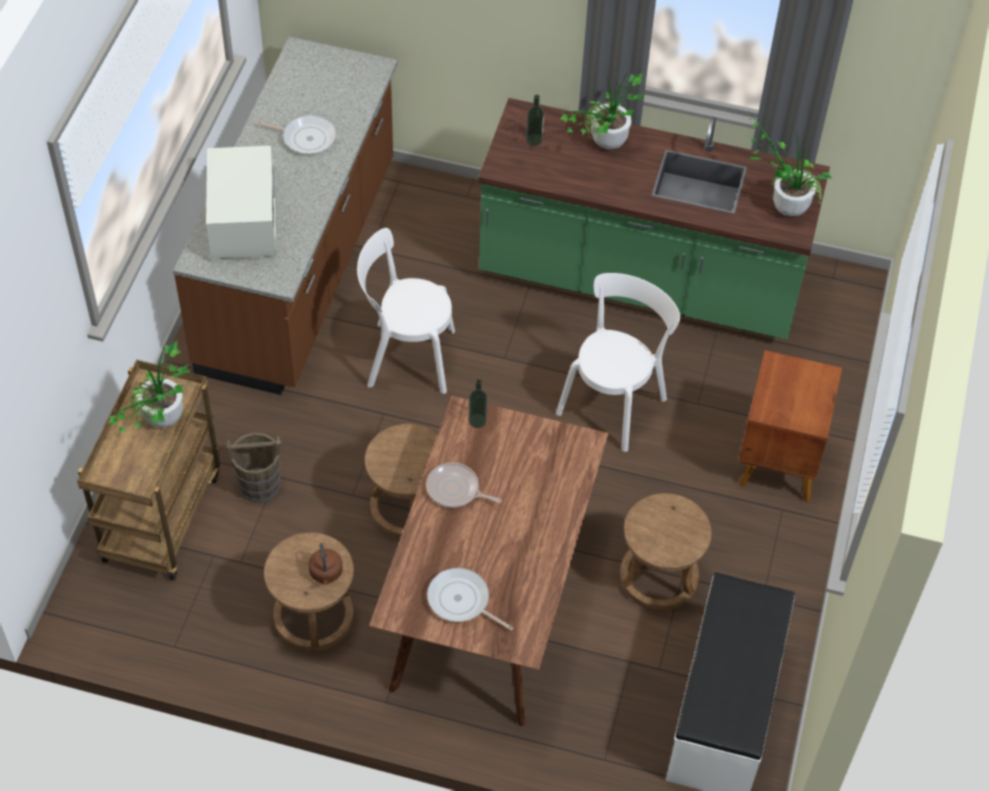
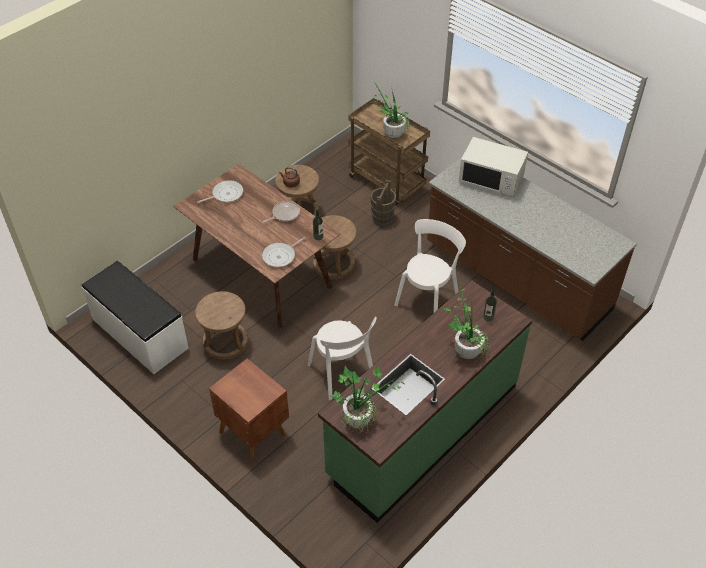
camera: 120 degrees right, 5 degrees down
(306, 138) = (543, 222): frying pan -> frying pan (280, 256)

